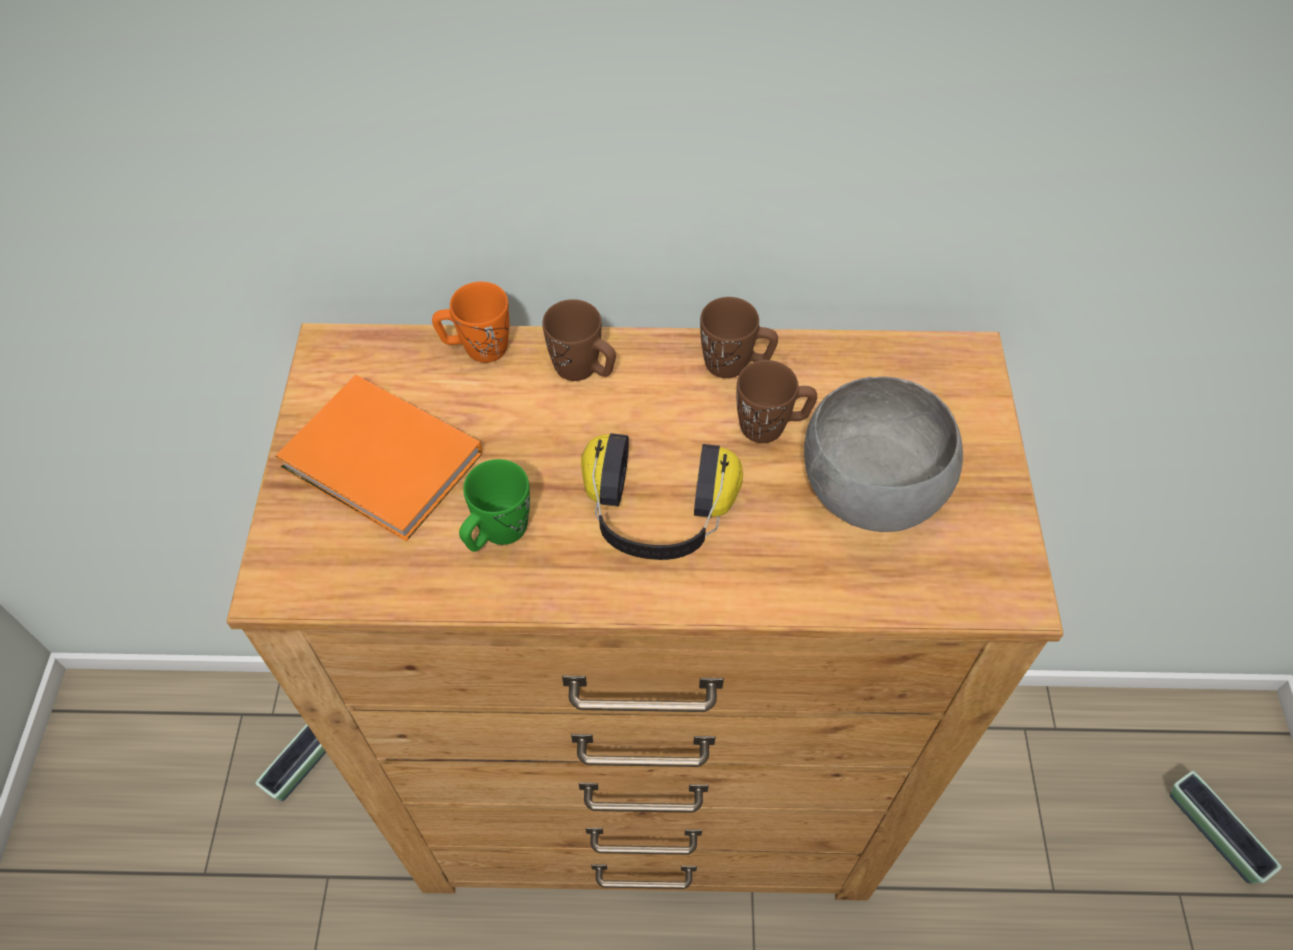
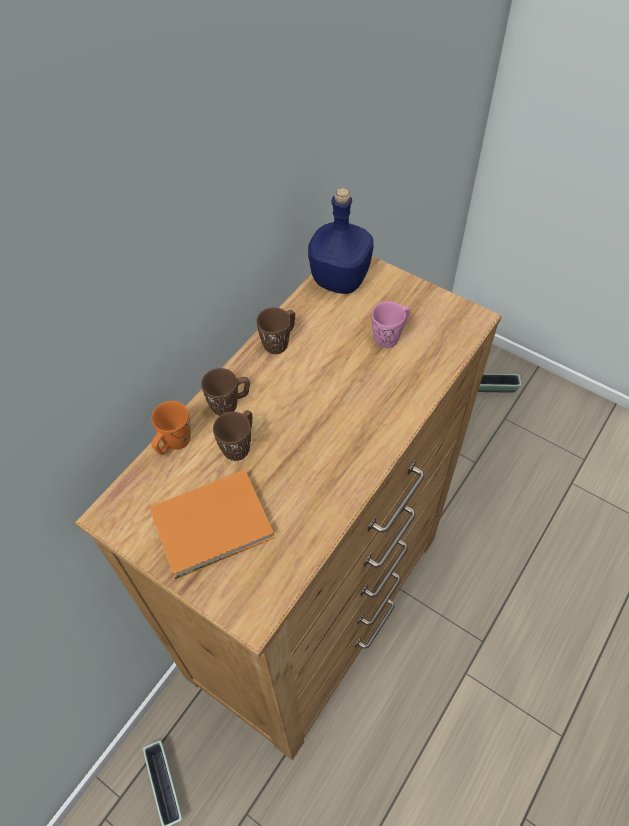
camera: 55 degrees left, 0 degrees up
(497, 533) = (301, 493): green mug -> none
(656, 516) = (342, 421): headphones -> none
(771, 426) = (326, 348): brown mug -> brown mug (239, 445)
(867, 494) = (390, 336): grey bowl -> pink mug
(917, 371) = (340, 280): none -> blue bottle

